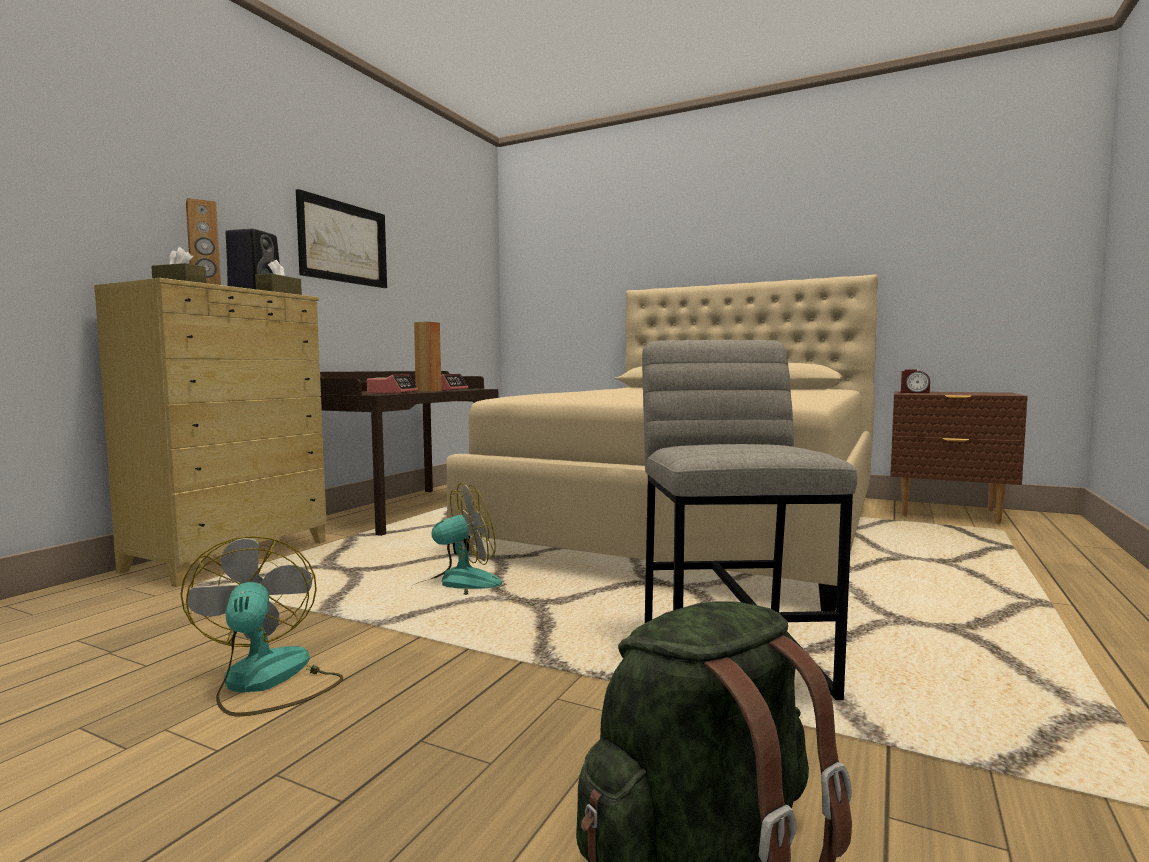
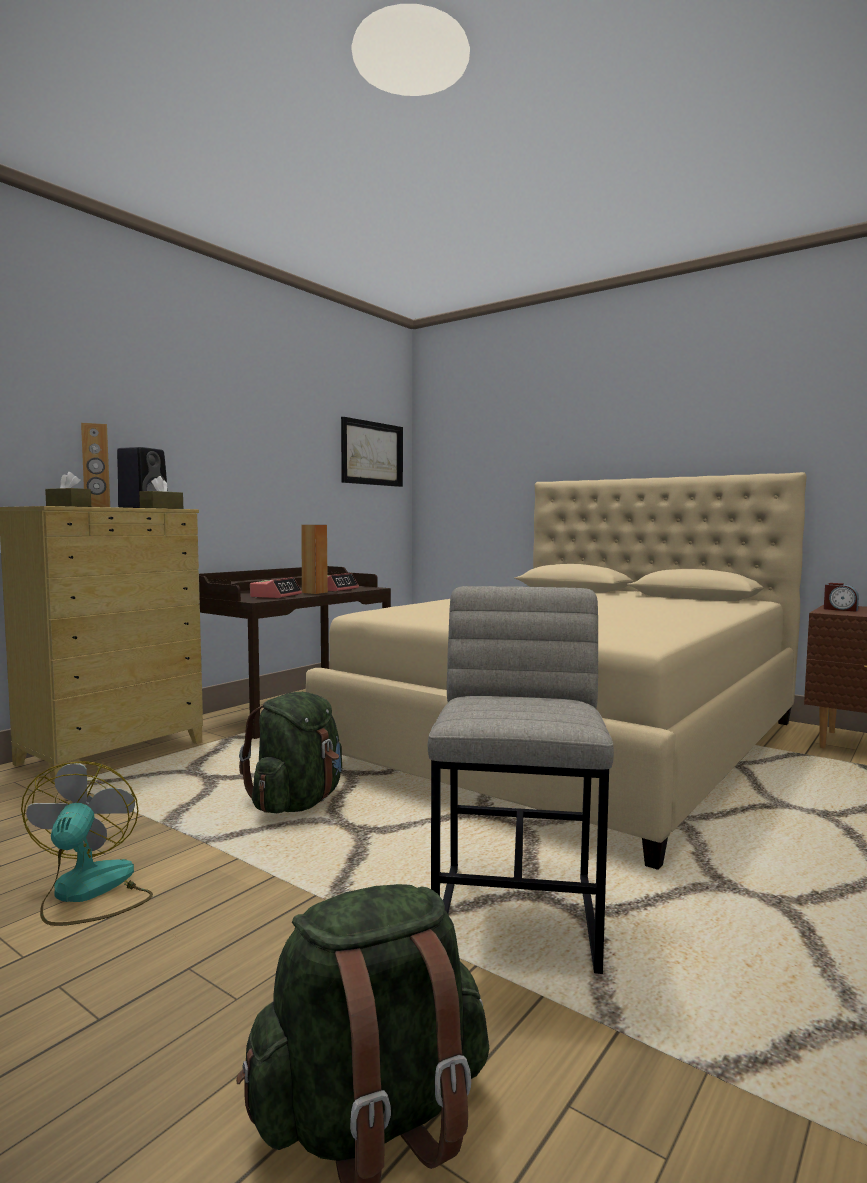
camera: 10 degrees right, 0 degrees up
(343, 243) = (239, 445): picture -> picture (372, 453)
(456, 585) = (297, 803): fan -> green backpack

